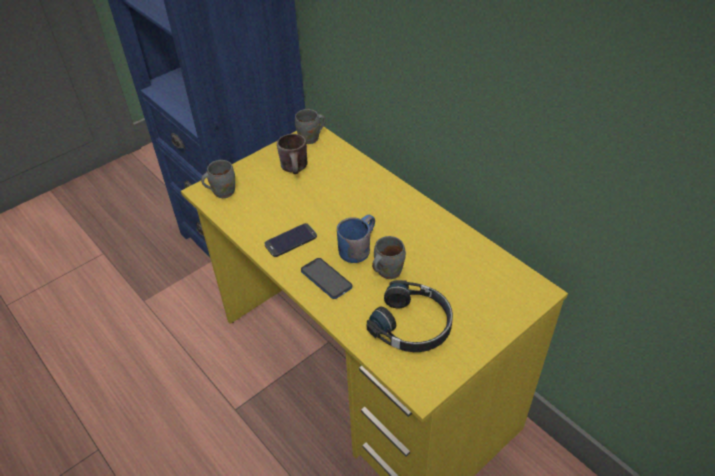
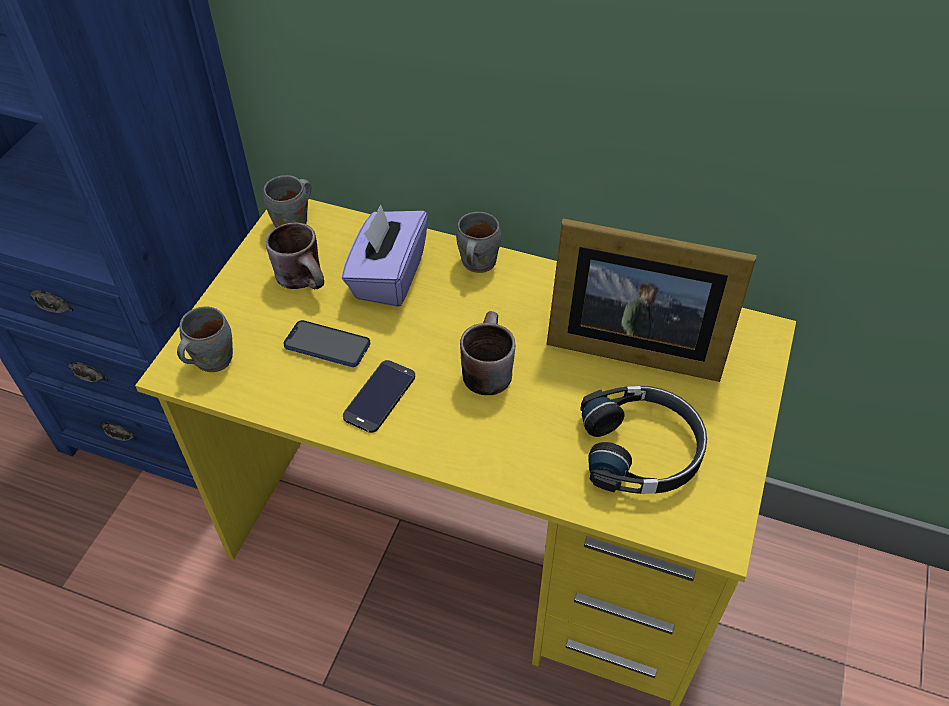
camera: 30 degrees left, 5 degrees up
(326, 279) = (476, 434): phone -> phone (327, 345)
(339, 182) = (388, 276): none -> purple tissue box
(356, 247) = (483, 368): blue mug -> brown mug
(387, 271) = (552, 385): grey mug -> grey mug (475, 263)
(450, 265) = (630, 343): none -> picture frame

